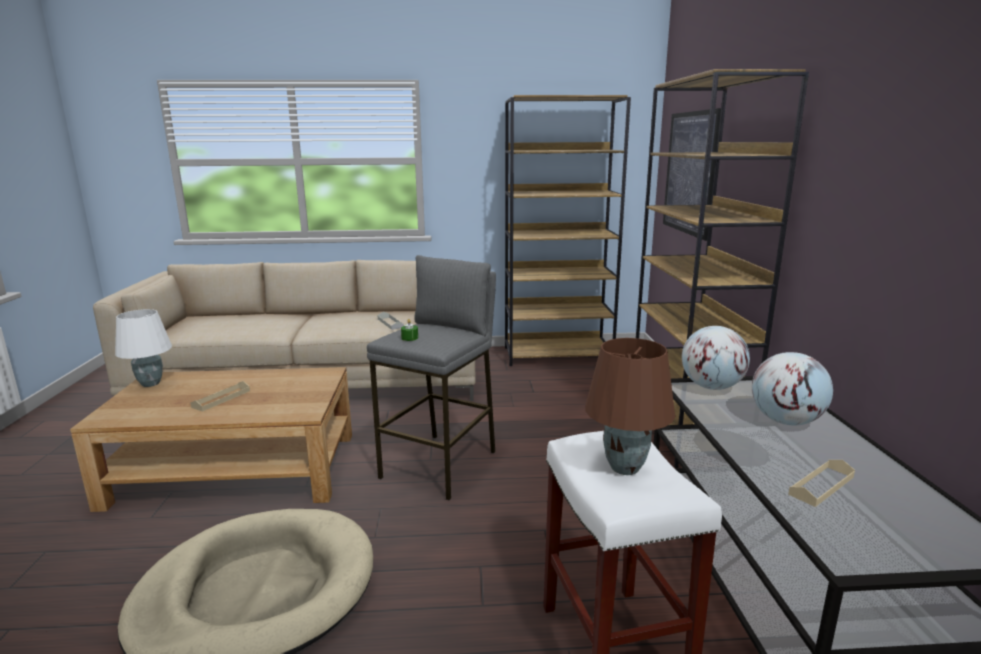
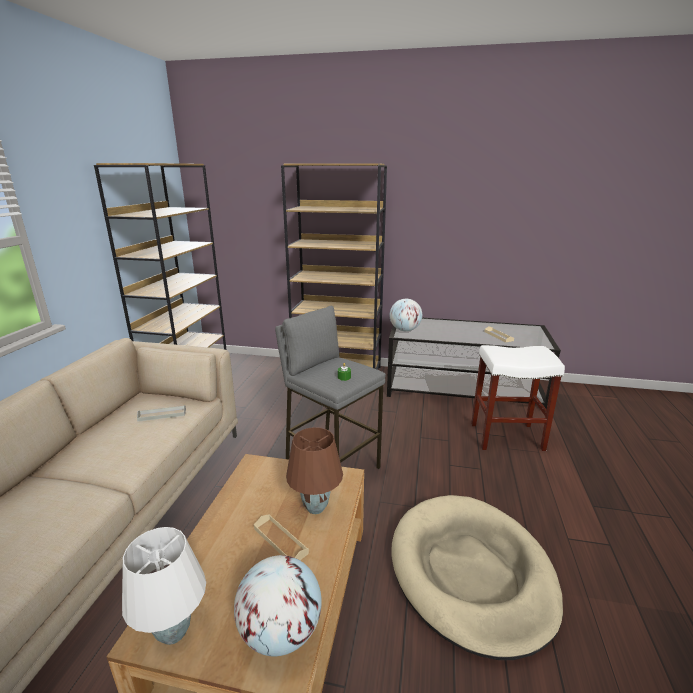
camera: 75 degrees left, 5 degrees up
(626, 468) = (523, 353): brown table lamp -> brown table lamp (316, 507)
(690, 173) = (251, 220): picture -> none
(785, 421) = (444, 327): globe -> globe (280, 632)

